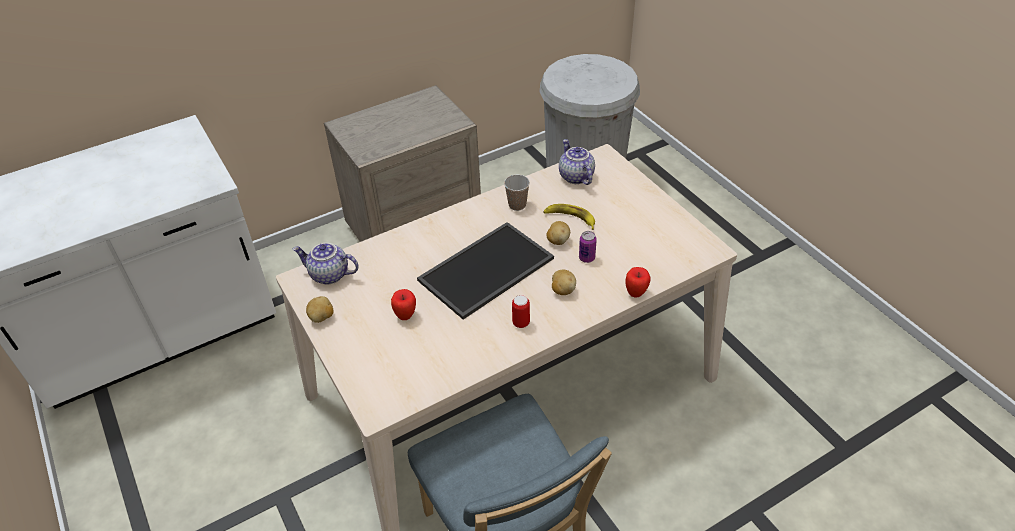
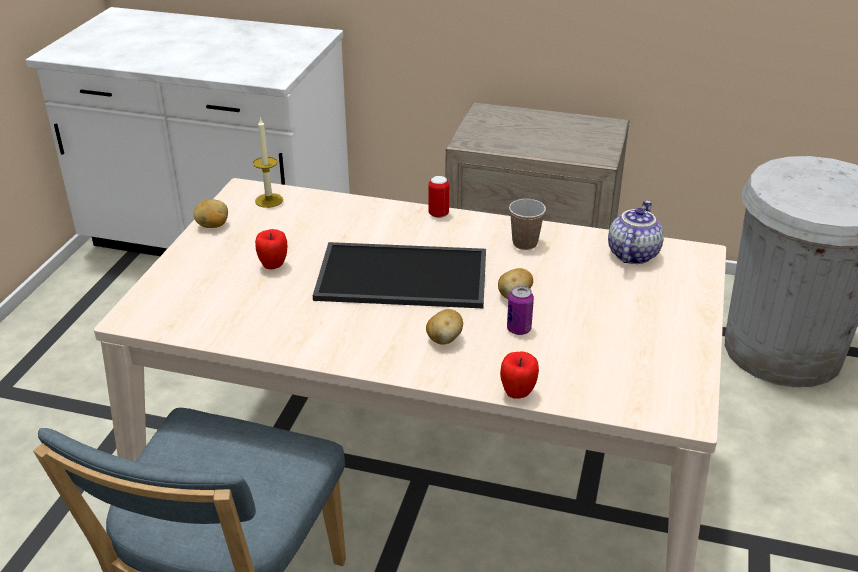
camera: 45 degrees right, 10 degrees down
(328, 275) = (269, 200): teapot -> candle
(521, 323) = (357, 338): can -> can (438, 214)
(570, 218) = (561, 285): banana -> none

